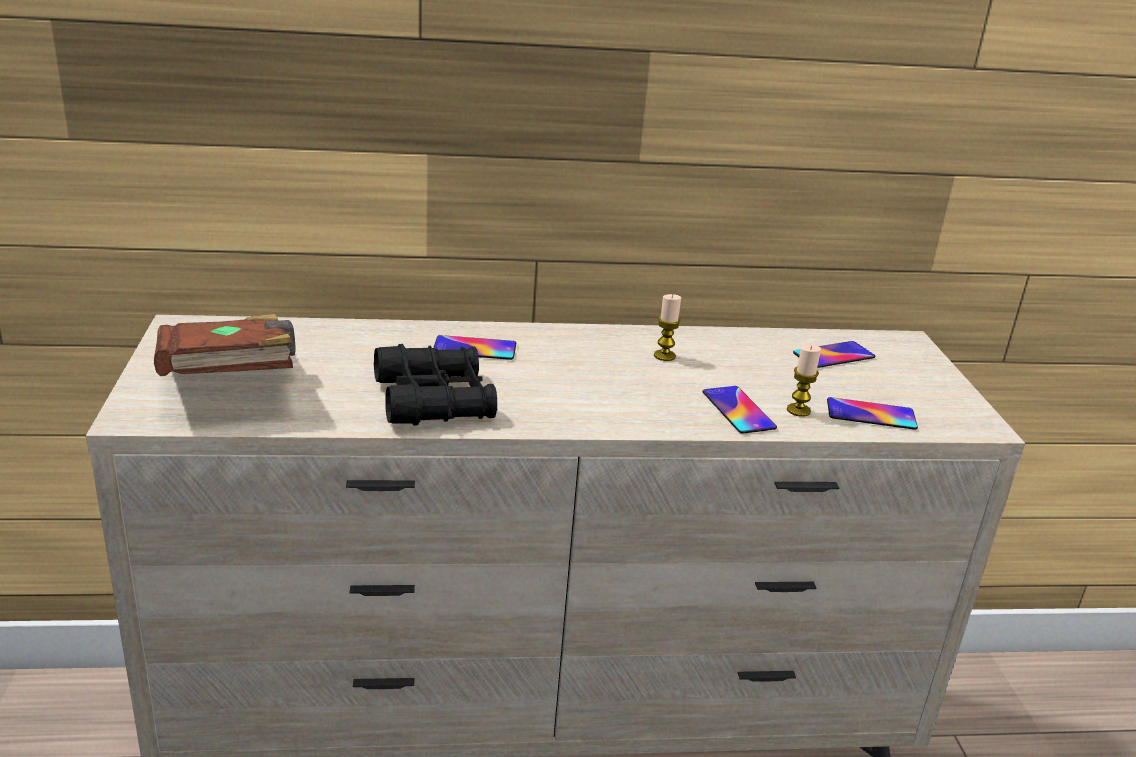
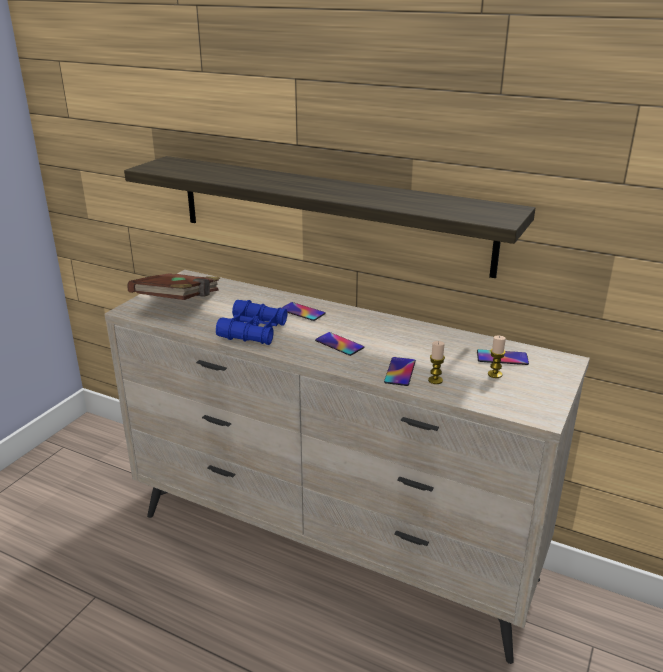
camera: 35 degrees right, 0 degrees up
(434, 400) = (253, 331): black binoculars -> blue binoculars
(489, 162) = (329, 213): none -> shelf
(664, 356) = (397, 336): candle -> candle (495, 374)
(871, 414) = (477, 393): phone -> phone (339, 344)

